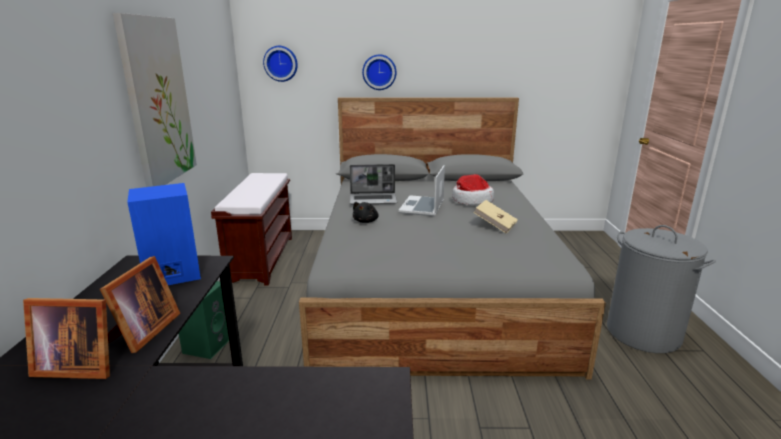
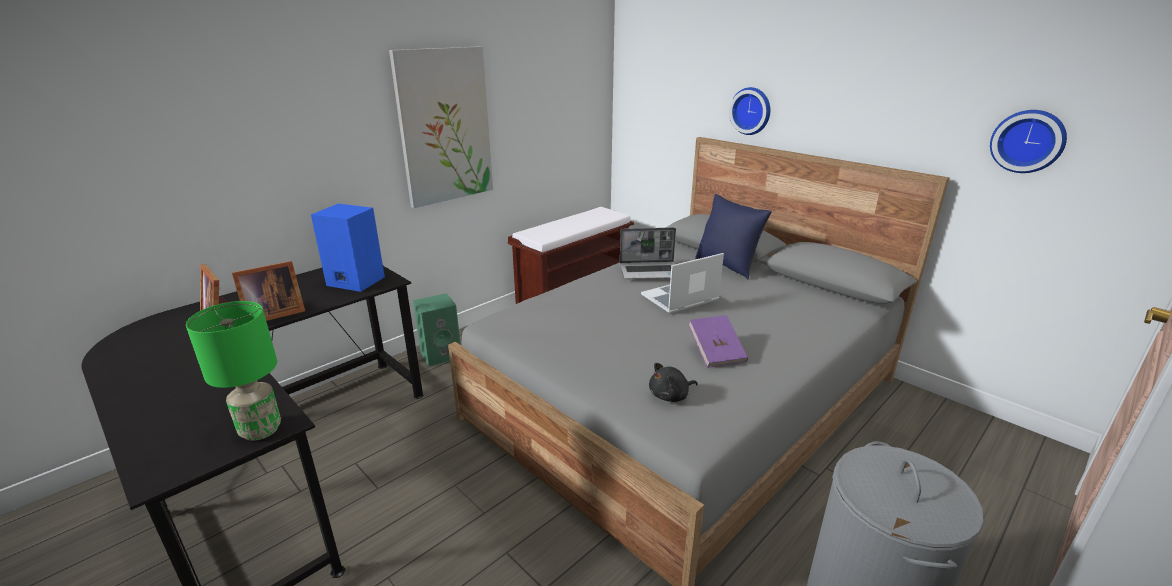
camera: 45 degrees right, 5 degrees up
(281, 63) = (650, 88): wall clock -> wall clock (1028, 141)
(366, 221) = (596, 292): black plush toy -> black plush toy (670, 396)
(373, 200) = (650, 272): laptop -> laptop turned 45 degrees counterclockwise
(379, 398) = (260, 431): none -> green table lamp
(407, 184) = (727, 266): none -> blue pillow
(471, 200) = (758, 312): hat -> none
(495, 225) = (716, 353): beige book -> purple book

